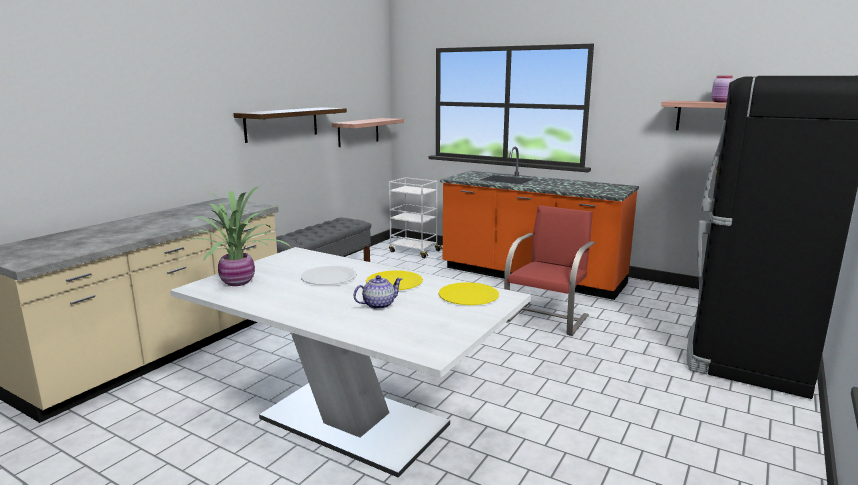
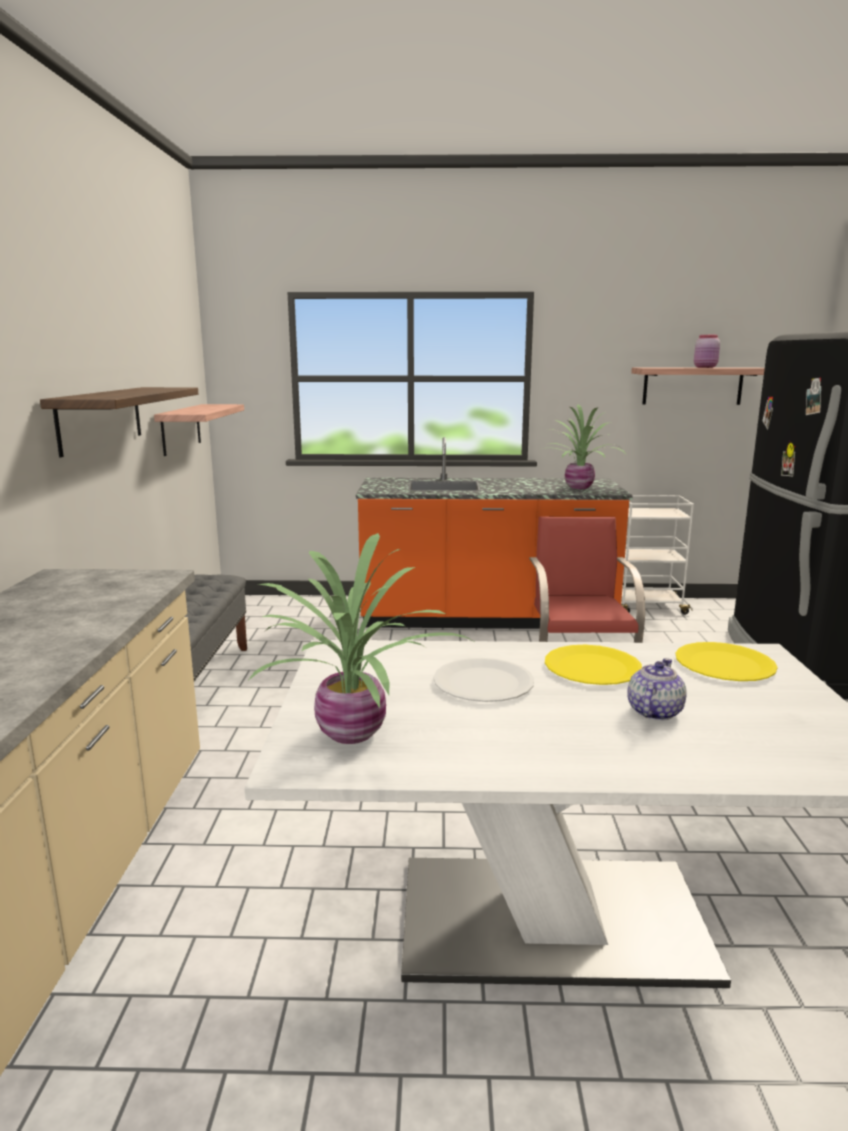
camera: 30 degrees left, 0 degrees up
(414, 251) = (283, 611): white cart -> white cart (647, 607)
(594, 189) = (577, 487): none -> potted plant

